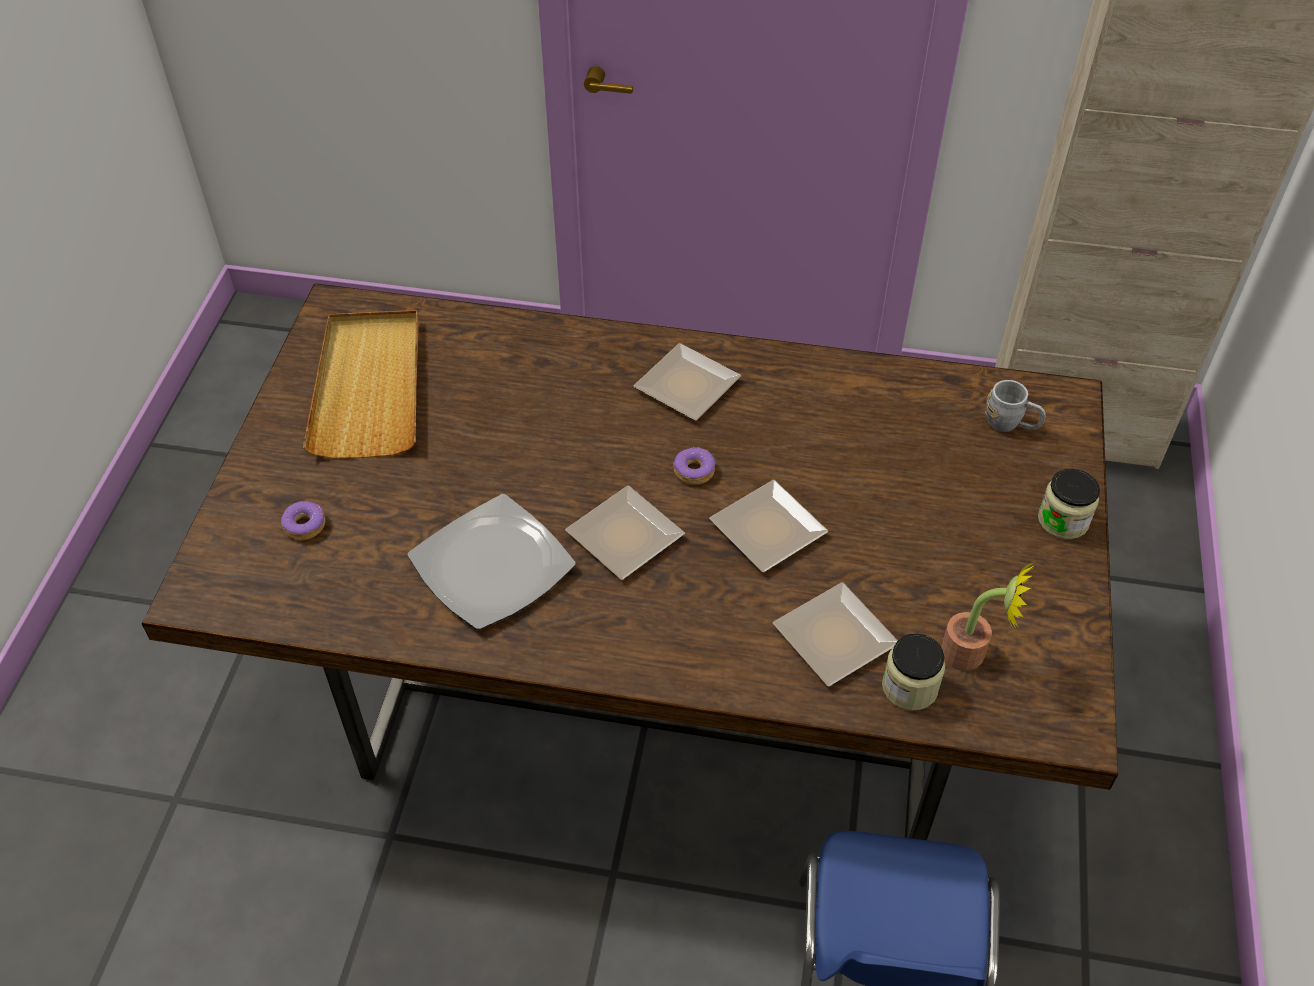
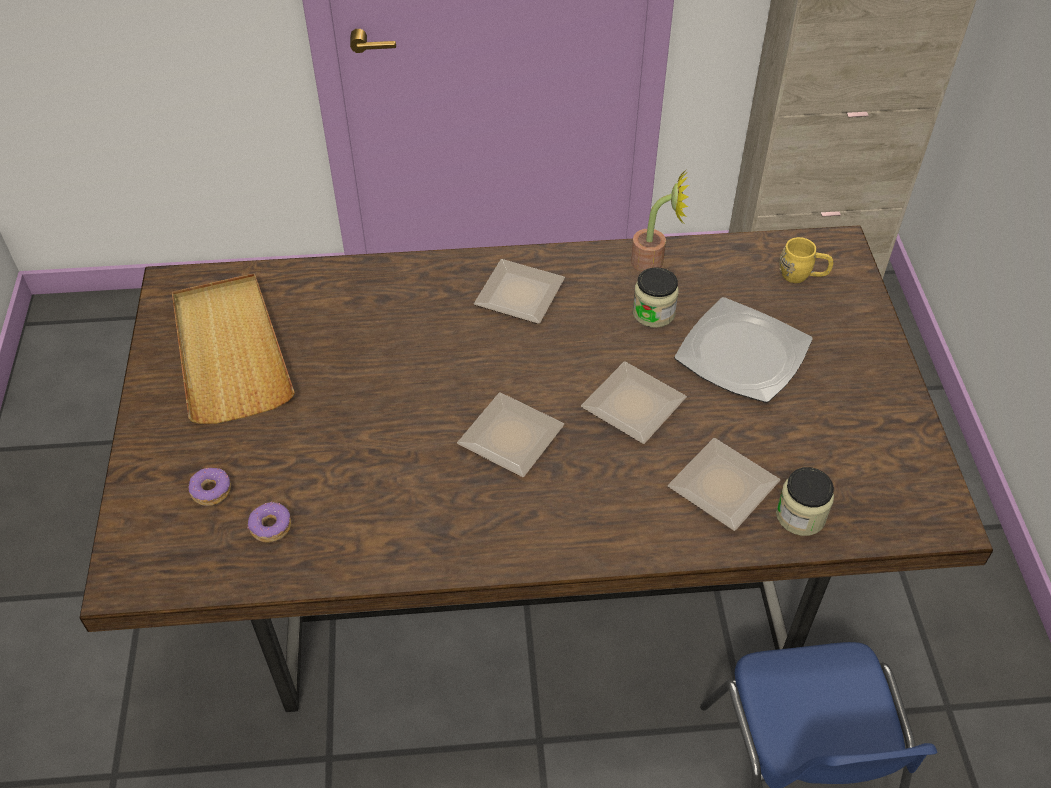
camera: 15 degrees left, 0 degrees up
(492, 567) = (400, 491): plate -> plate (742, 355)
(693, 471) = (551, 368): donut -> donut (270, 527)
(972, 655) = (841, 476): potted plant -> potted plant (654, 262)
(1010, 425) = (802, 276): grey mug -> yellow mug
(1063, 520) = (873, 347): jar -> jar (653, 313)

